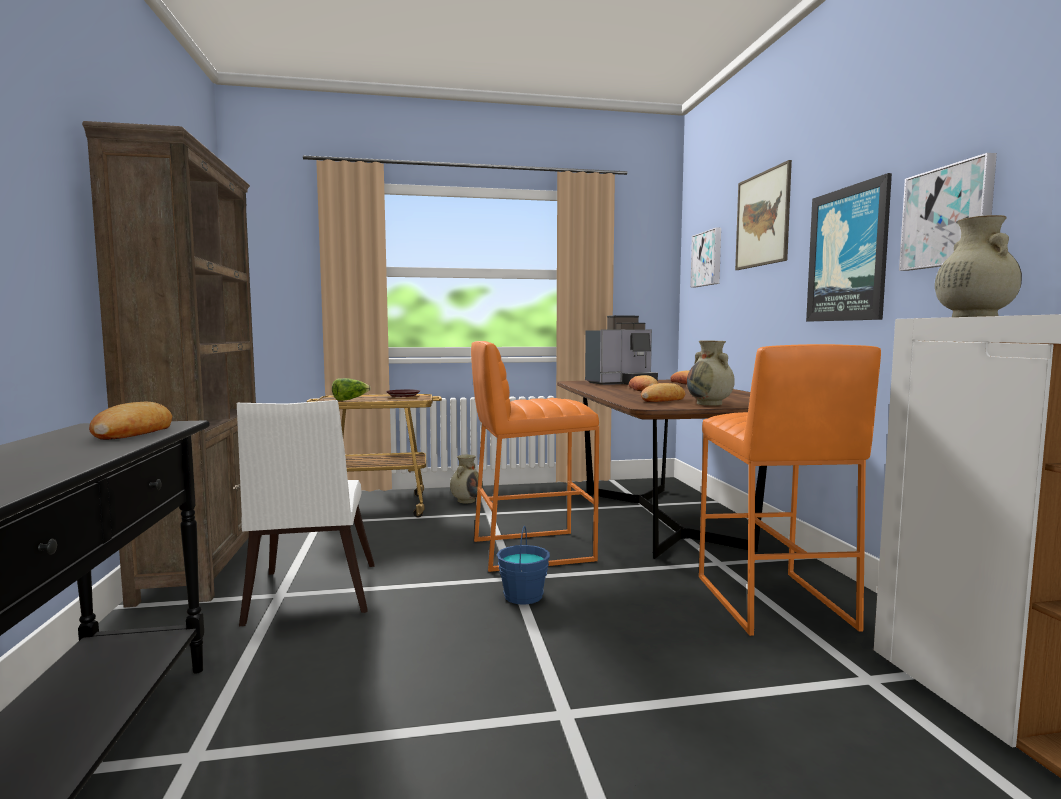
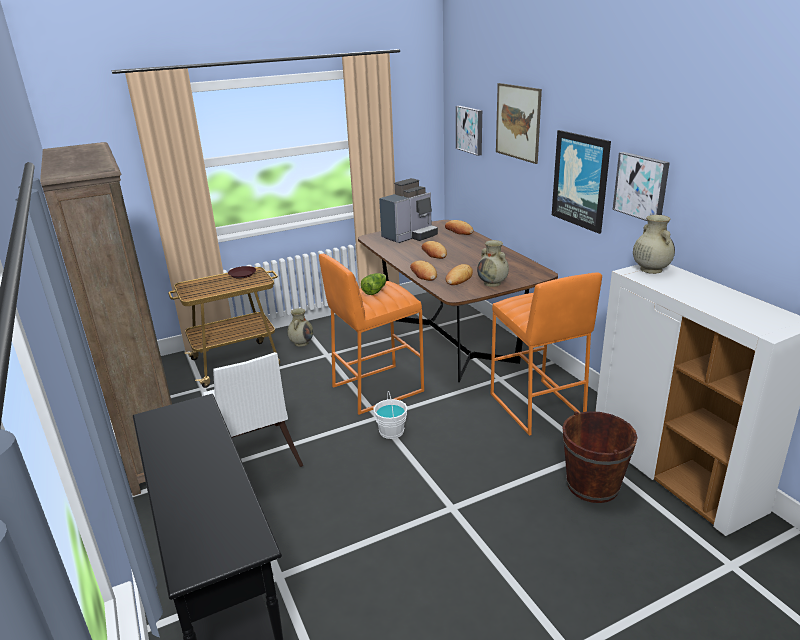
camera: 15 degrees left, 20 degrees up
(133, 432) = (195, 423): bread -> bread (423, 274)
(350, 399) = (207, 291): lettuce -> lettuce (375, 291)
(522, 596) = (391, 431): blue bucket -> white bucket
(867, 733) = (592, 485): none -> brown bucket

